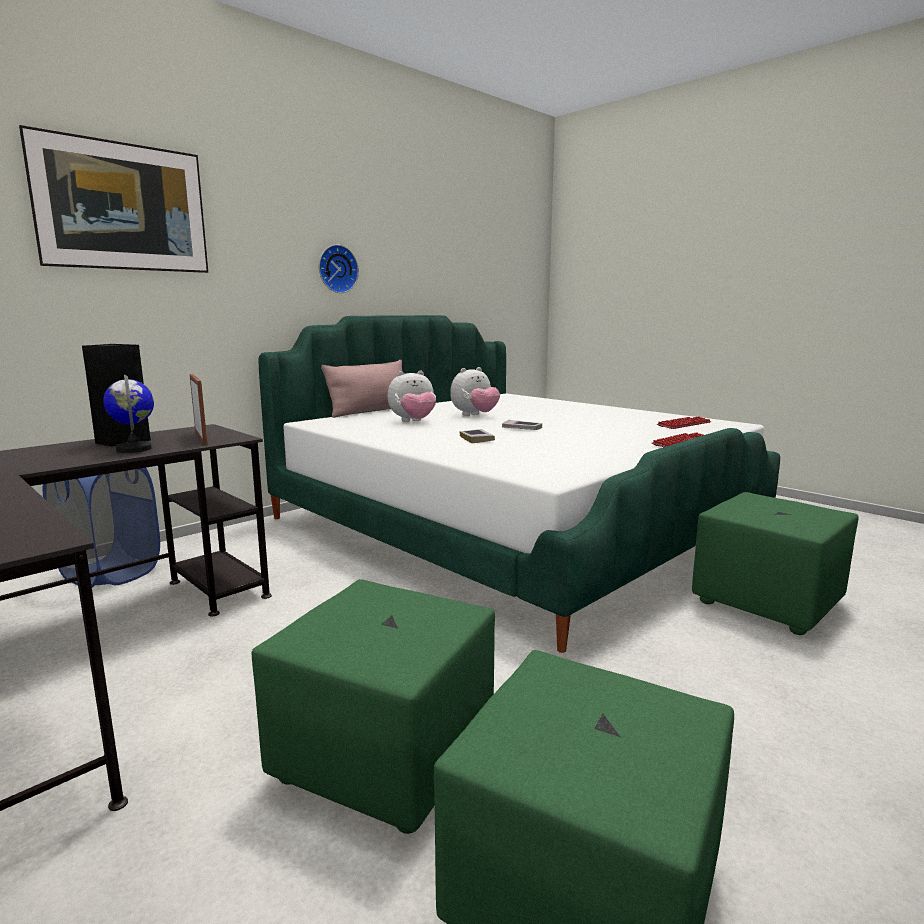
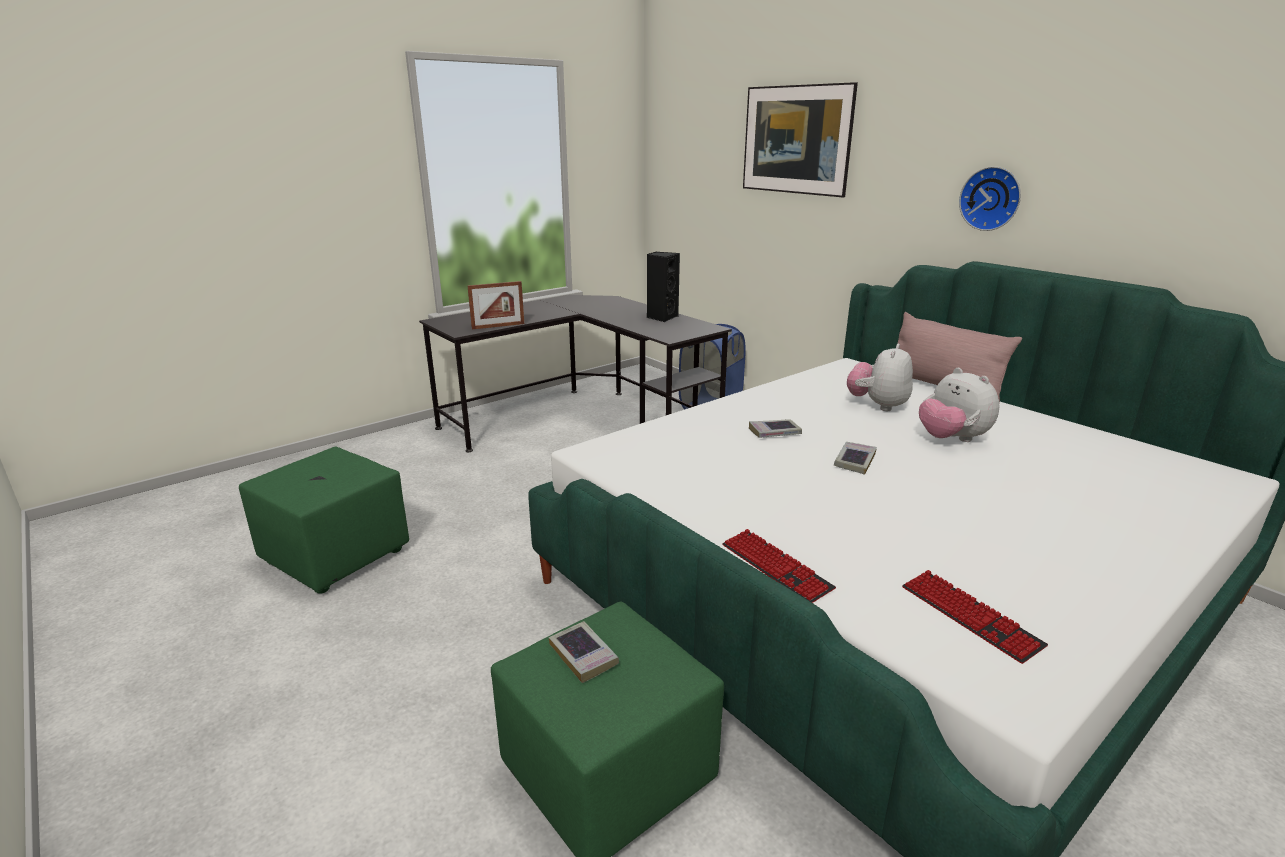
camera: 95 degrees right, 10 degrees up
(134, 449) = (637, 322): globe -> none
(201, 438) = (672, 330): picture frame -> picture frame (498, 326)
(382, 758) = (461, 506): green ottoman -> none
(413, 422) = (877, 405): plush toy -> plush toy turned 45 degrees clockwise
(775, 516) = (583, 655): none -> book

